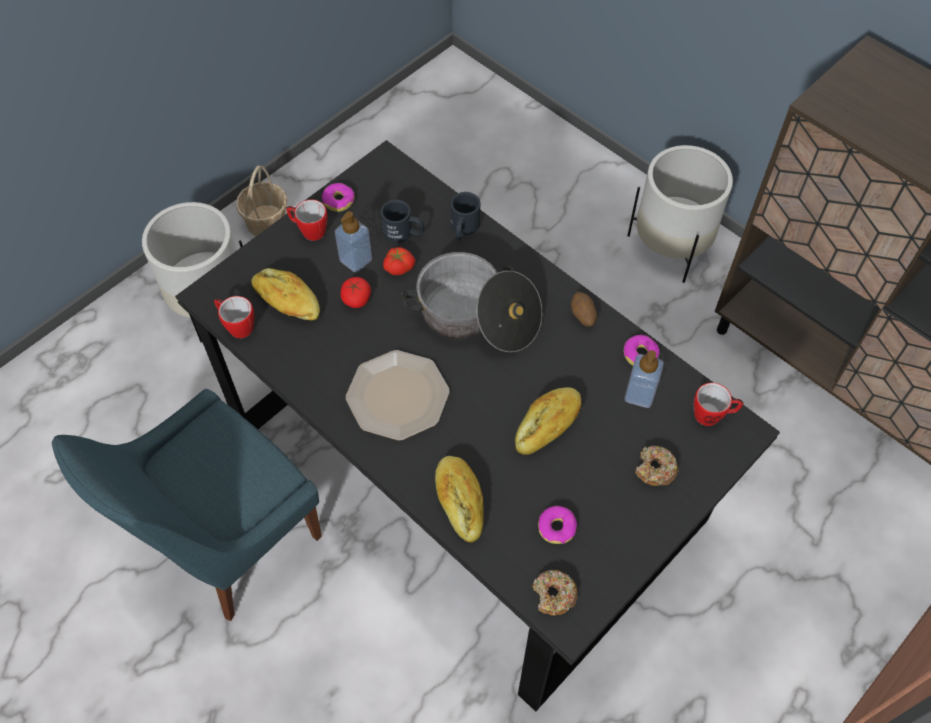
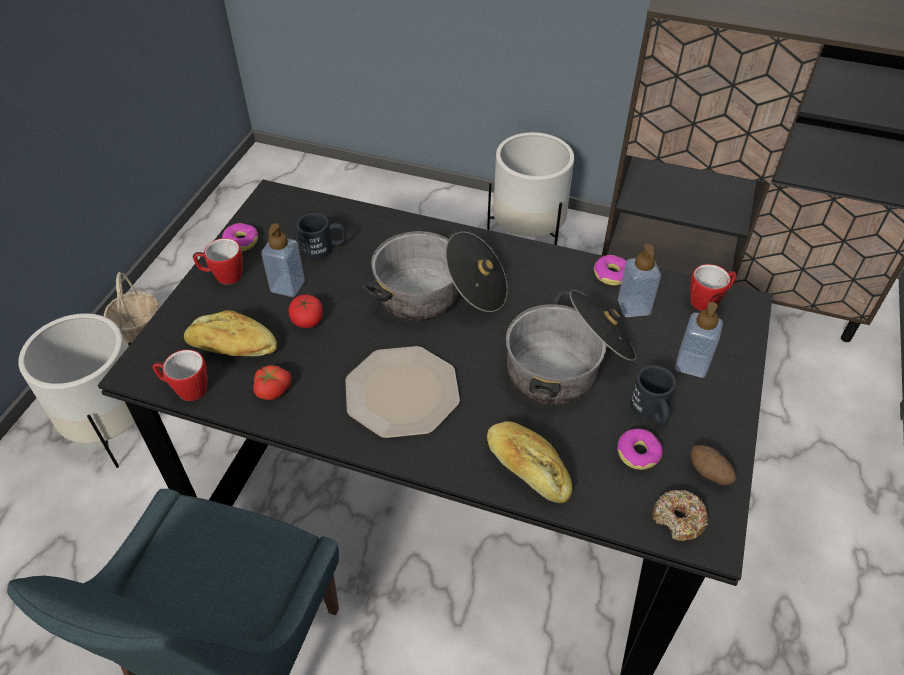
camera: 25 degrees left, 10 degrees down
(398, 266) = (335, 278): tomato -> tomato (272, 389)
(463, 229) = (381, 227): black mug -> black mug (651, 412)
(548, 426) = (568, 364): bread -> cooking pot
(582, 316) = (539, 261): potato -> potato (708, 473)
(655, 469) = (691, 364): donut -> soap dispenser

